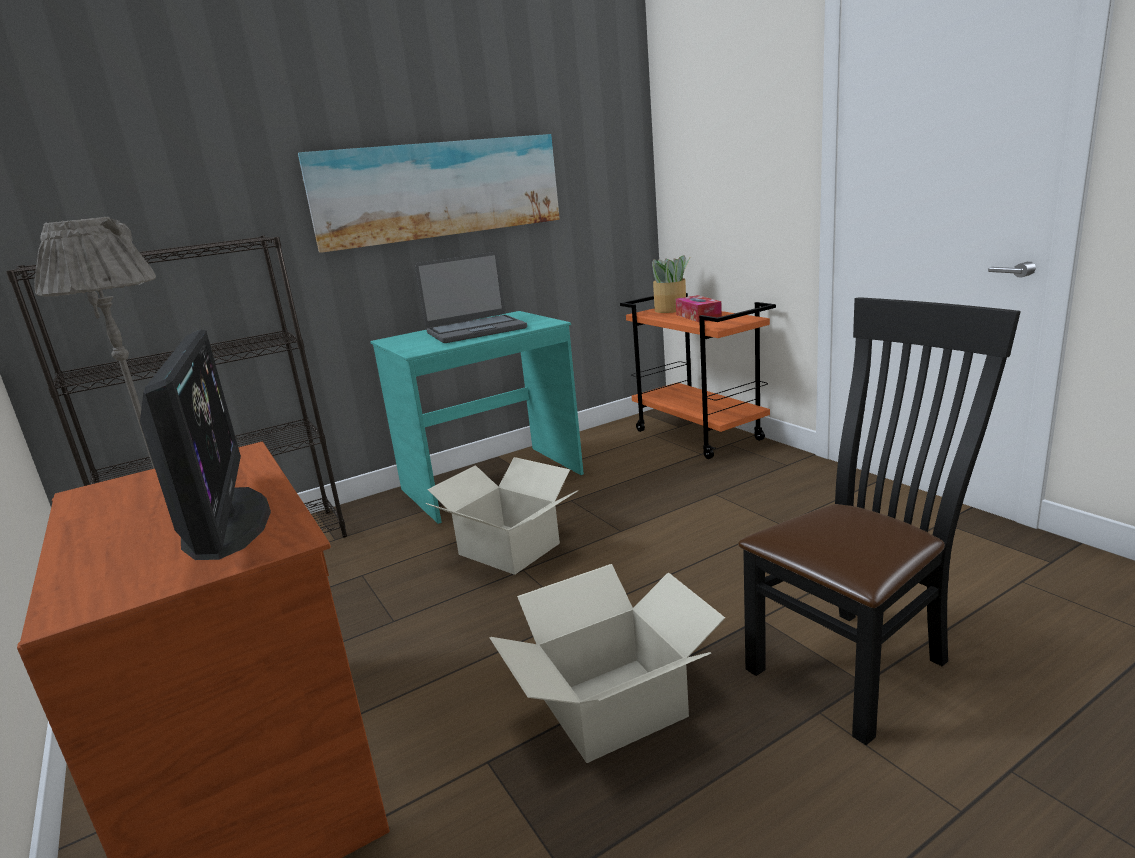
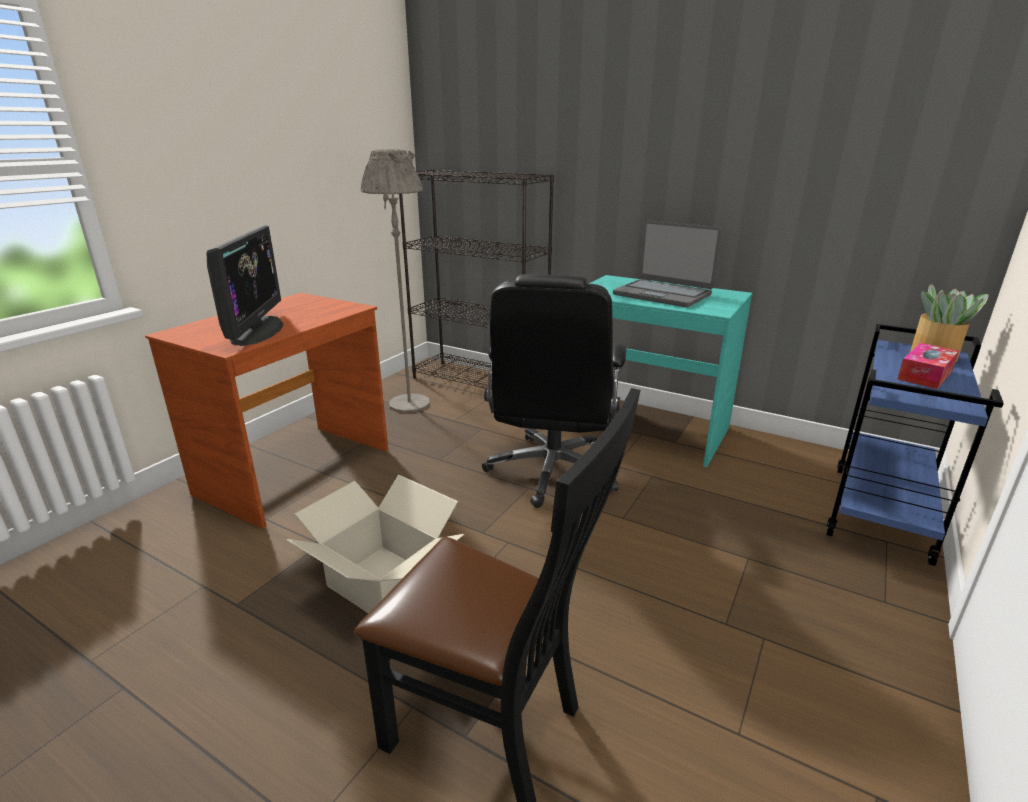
camera: 60 degrees right, 5 degrees up
(225, 522) = (256, 331): monitor -> monitor turned 45 degrees counterclockwise
(439, 189) = (708, 156): picture -> none
(508, 549) = (552, 472): cardboard box -> black office chair
(699, 435) = (881, 514): orange cart -> blue cart

